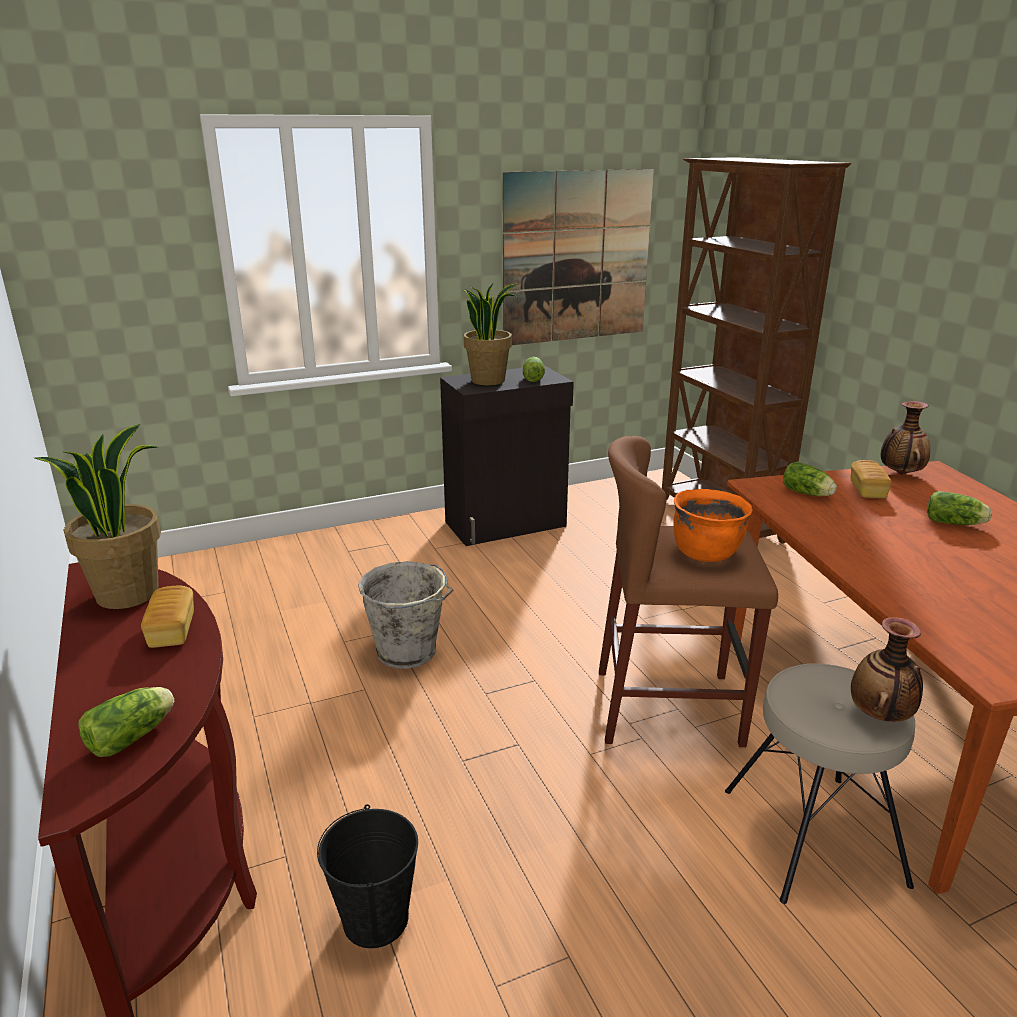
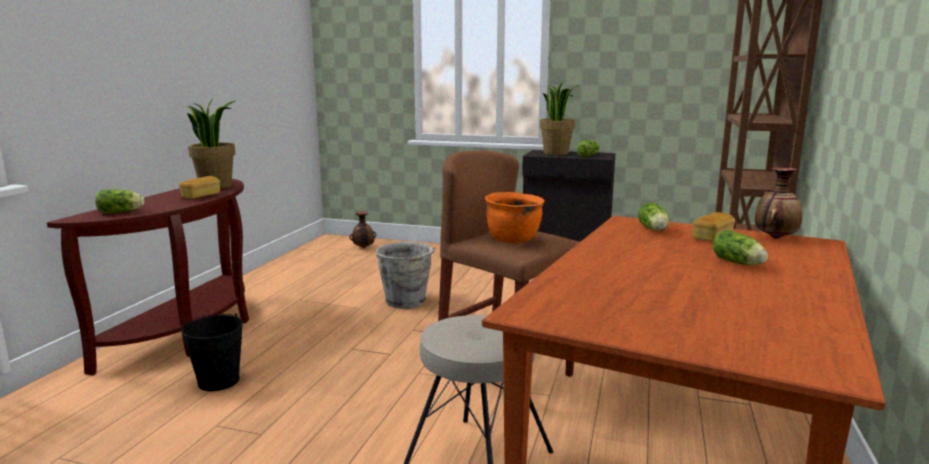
camera: 40 degrees right, 10 degrees down
(577, 257) = (662, 76): picture -> none
(880, 716) = (483, 345): vase -> vase (363, 247)

